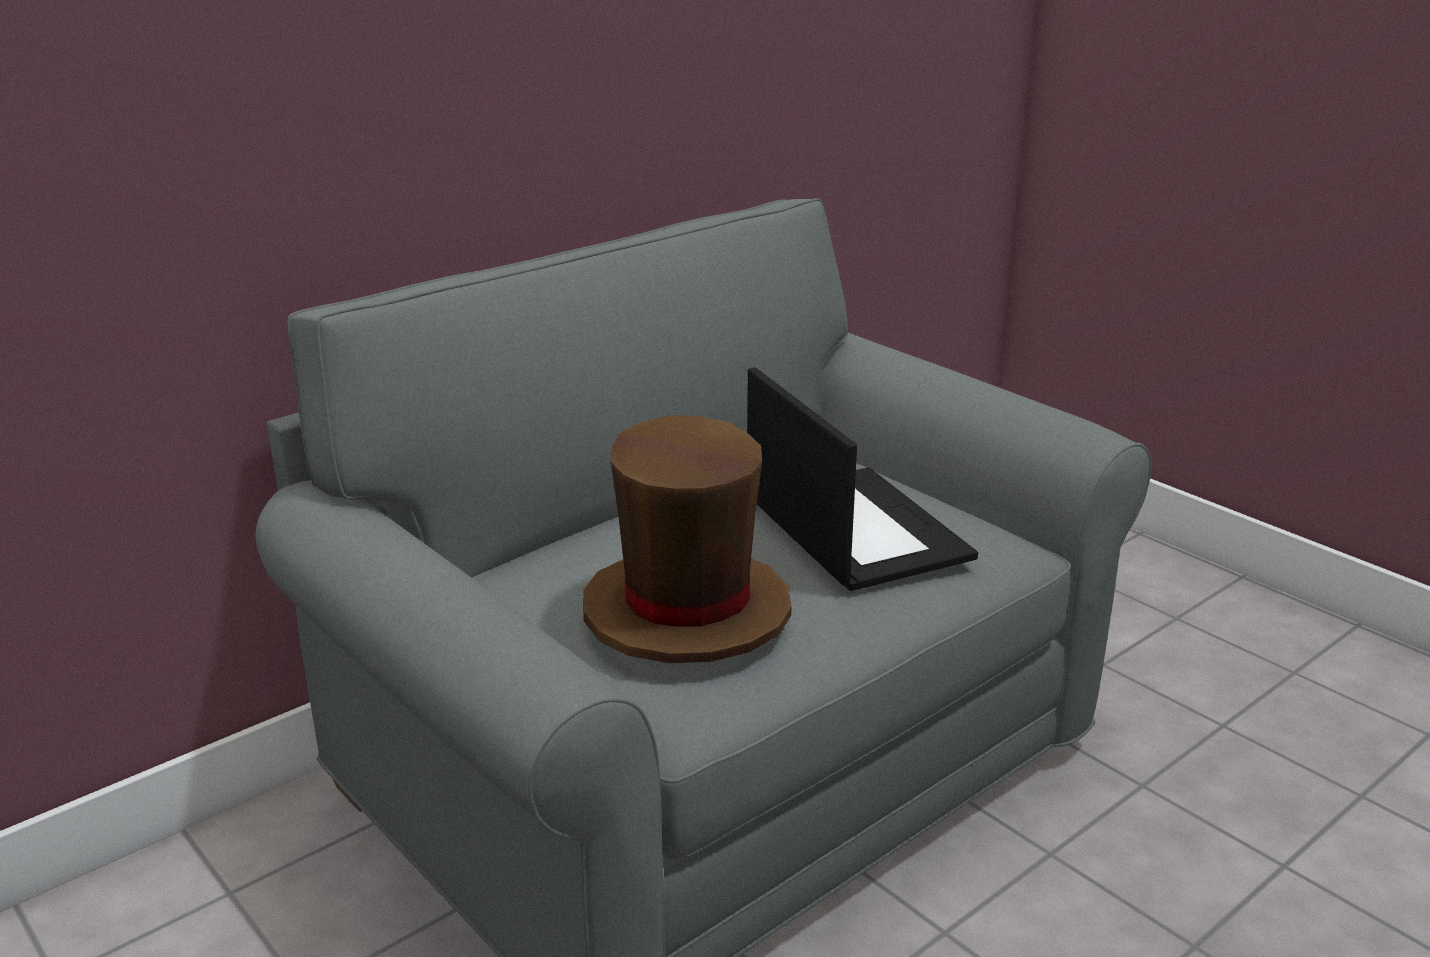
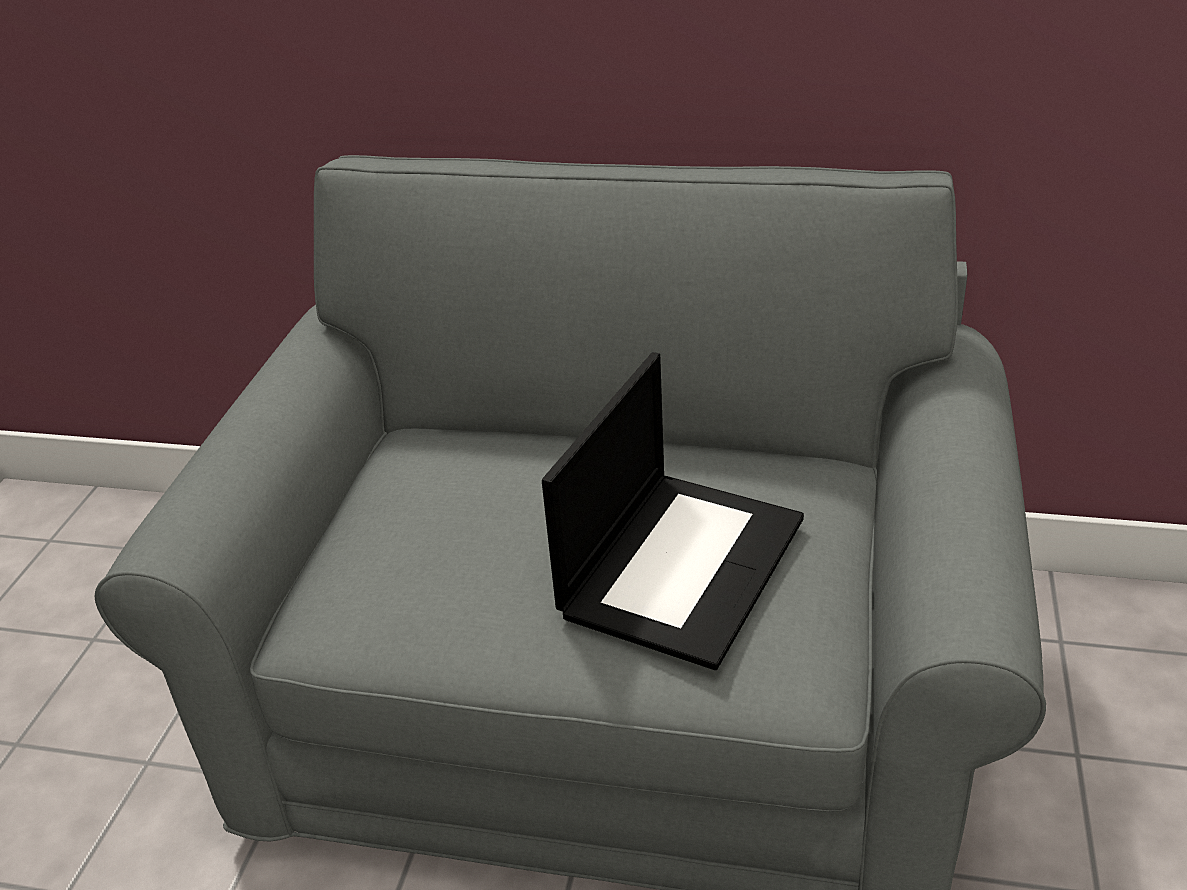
camera: 55 degrees right, 10 degrees up
(685, 611) = (436, 549): brown hat -> none

